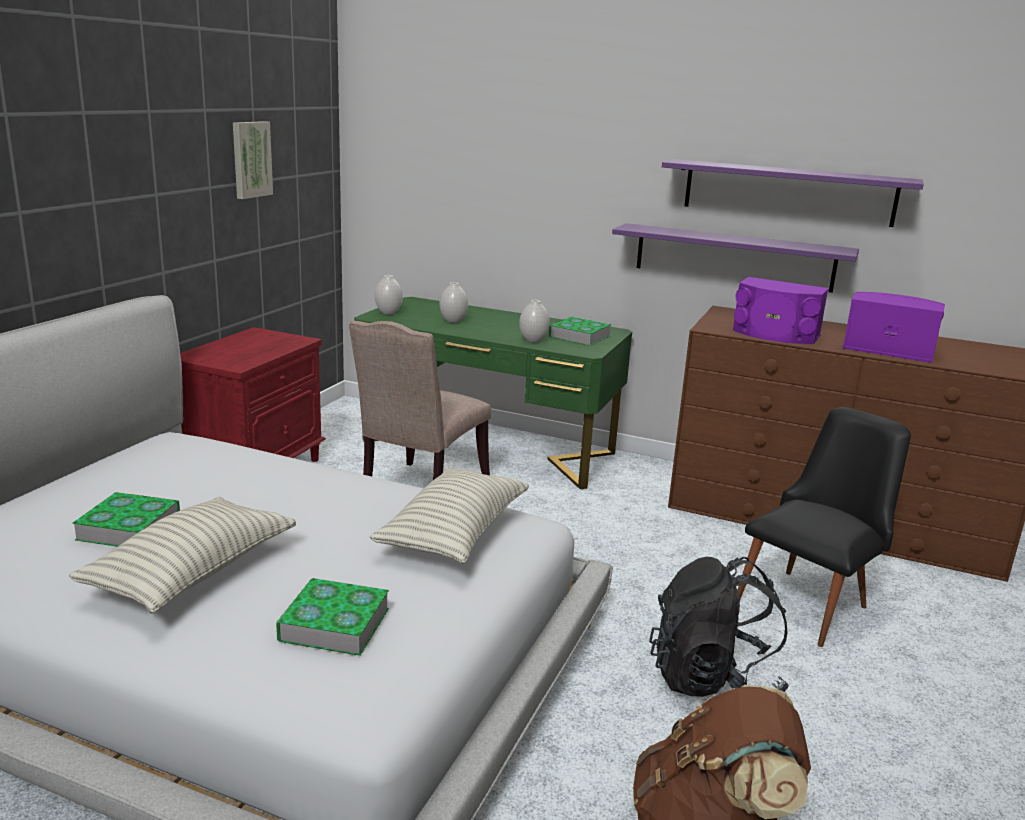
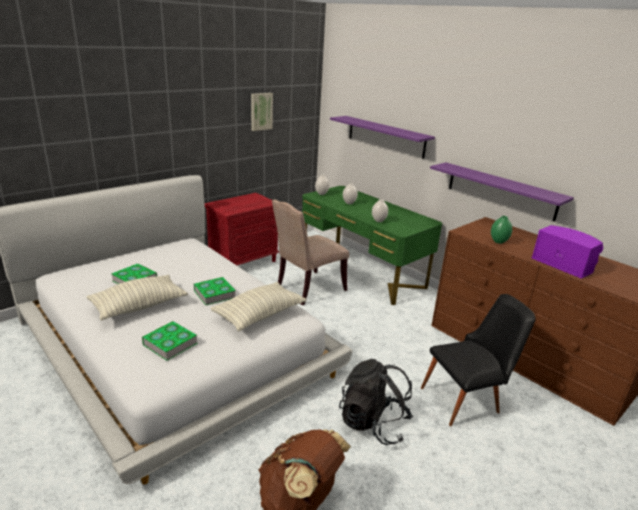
camera: 25 degrees right, 5 degrees up
(579, 336) = (407, 222): book -> book (214, 294)
(775, 334) = (499, 242): purple speaker -> green vase
(788, 192) = (535, 156): purple shelf -> purple shelf (385, 136)

